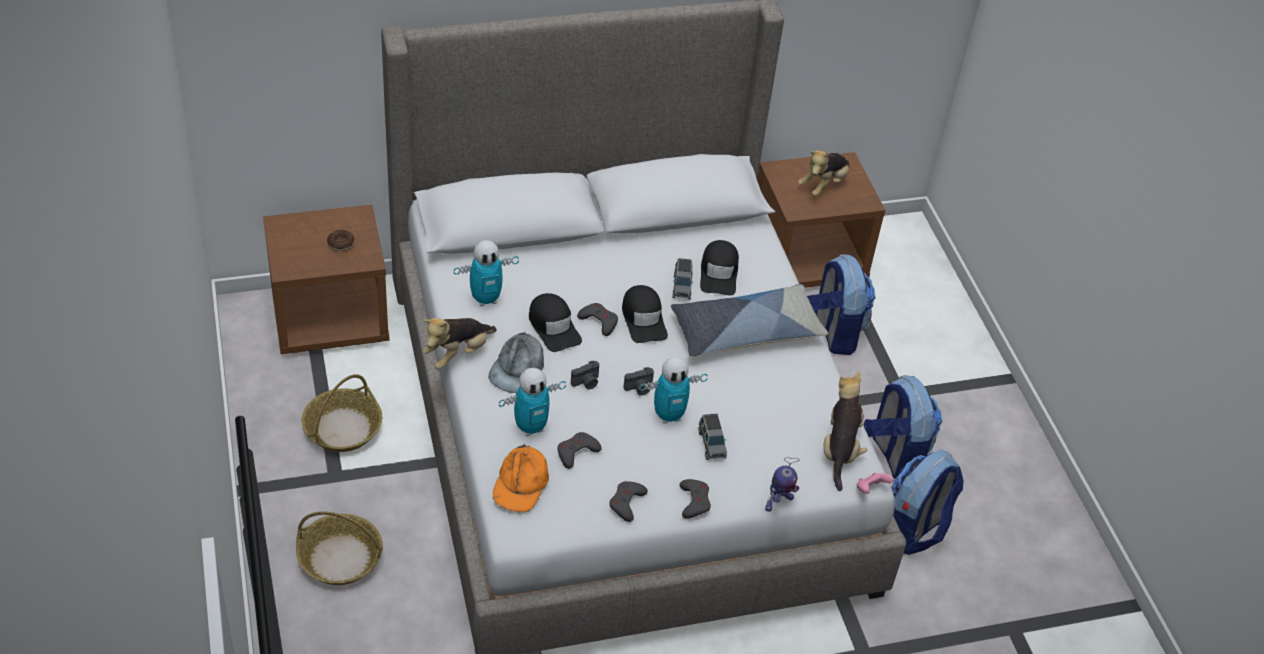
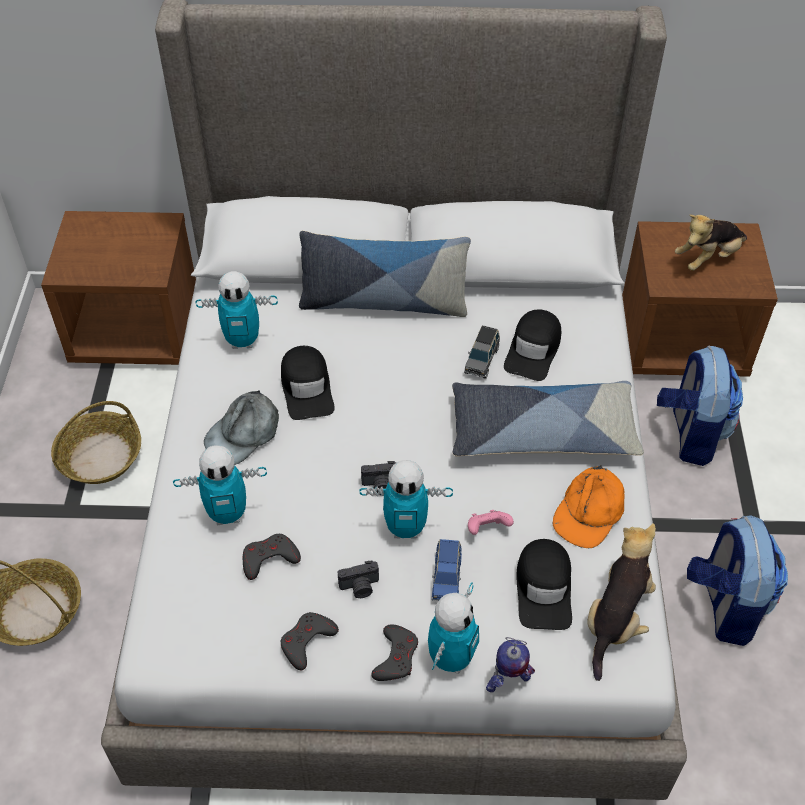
camera: 20 degrees right, 5 degrees up
(341, 243) = (131, 252): donut -> none
(458, 354) = (183, 403): plush toy -> none
(521, 483) = (184, 589): orange cap -> orange cap (589, 511)
(586, 383) = (318, 466): camera -> camera (360, 587)
(588, 253) = (383, 302): none -> pillow
(599, 321) = (364, 389): grey game controller -> none
(643, 319) = (419, 395): black cap -> black cap (544, 589)
(711, 444) = (446, 578): grey toy car -> blue toy car
(734, 495) = (451, 658): none -> toy robot
(870, 489) = (641, 686): pink game controller -> pink game controller (487, 529)
(913, 530) = (723, 713): backpack -> none

